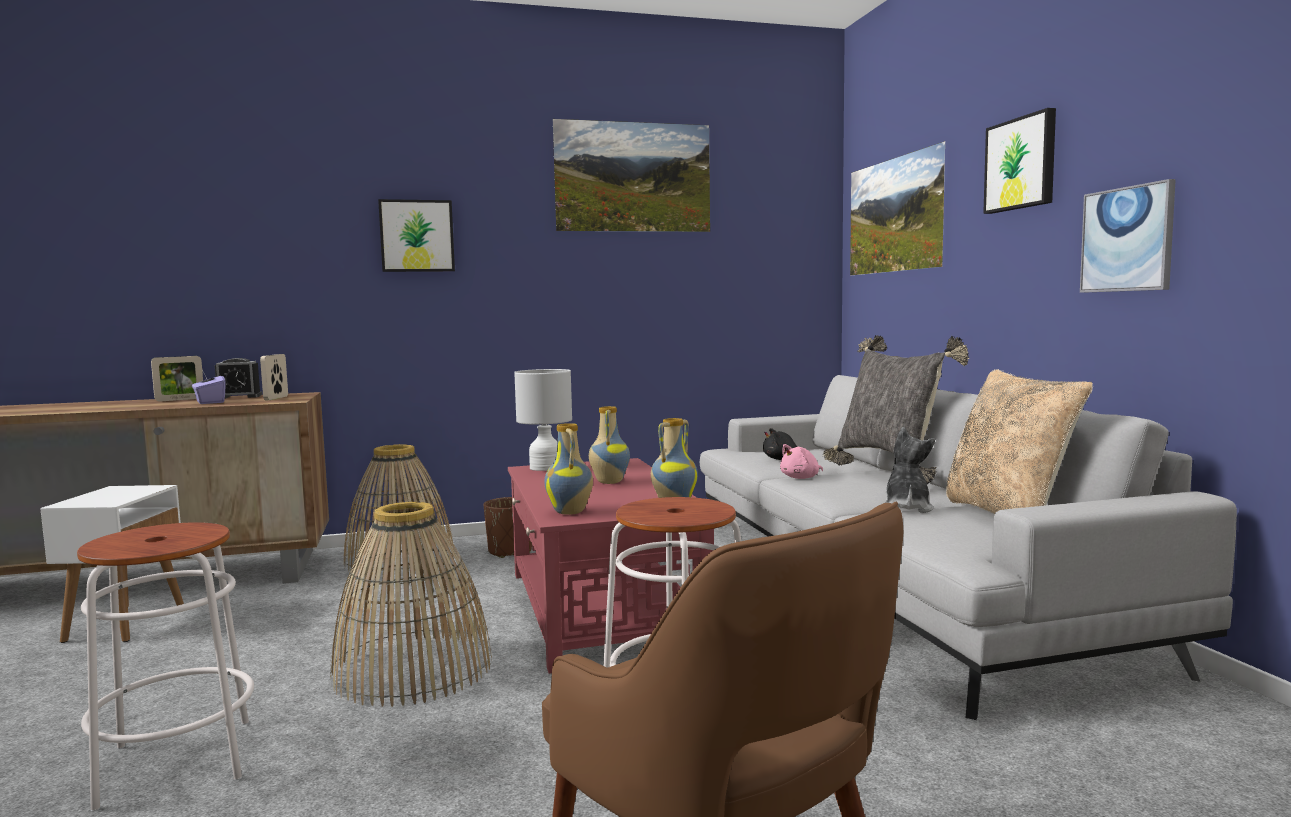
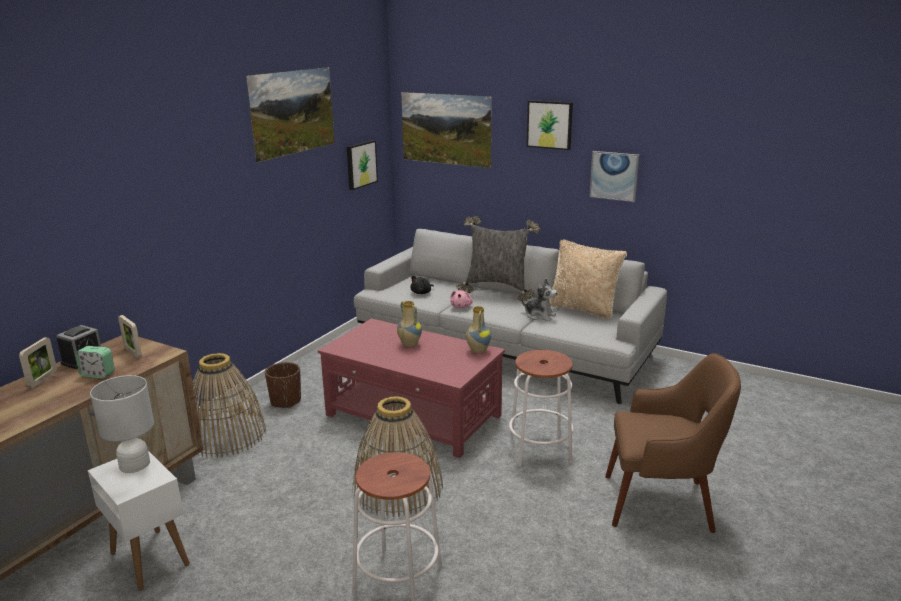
camera: 45 degrees left, 15 degrees up
(209, 402) = (98, 374): purple tissue box -> alarm clock
(417, 236) = (173, 187): picture -> picture (360, 164)
(545, 468) = (343, 344): grey table lamp -> grey table lamp (134, 464)
(571, 512) = (448, 373): vase -> none
(906, 508) = (539, 315): plush toy -> plush toy turned 150 degrees clockwise

